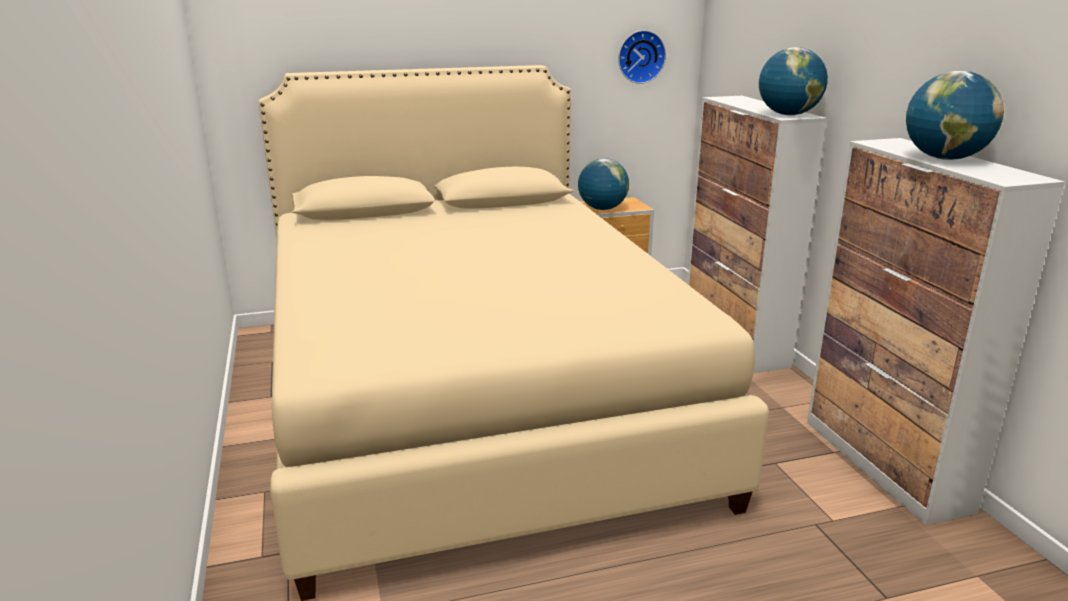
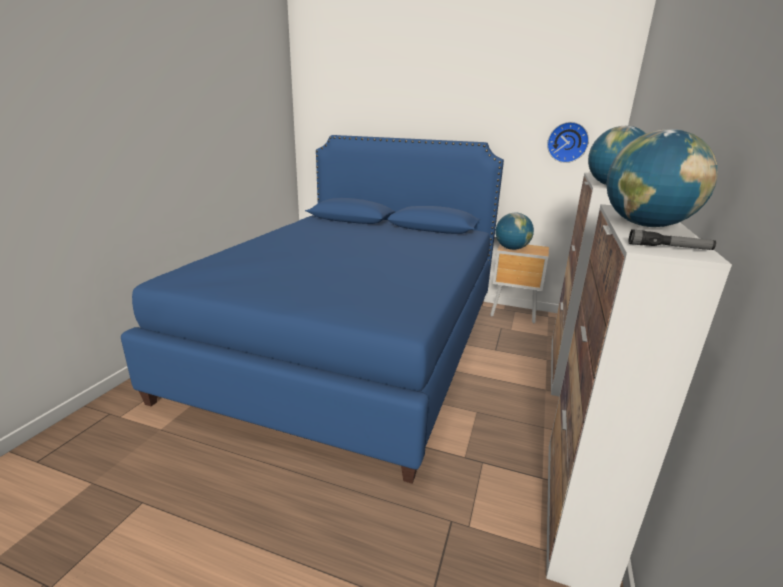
camera: 35 degrees right, 0 degrees up
(471, 399) = (352, 342): beige bed -> blue bed
(1011, 176) = (669, 248): none -> flashlight

